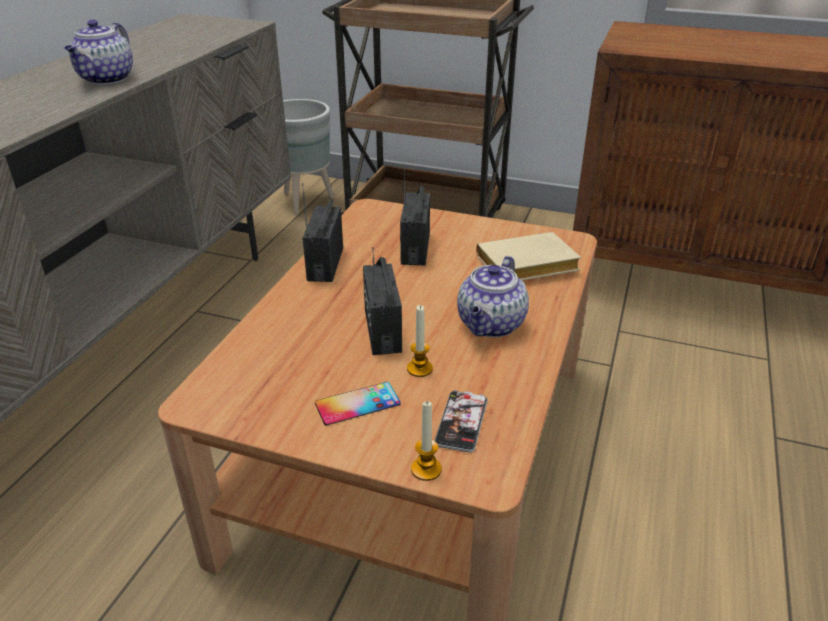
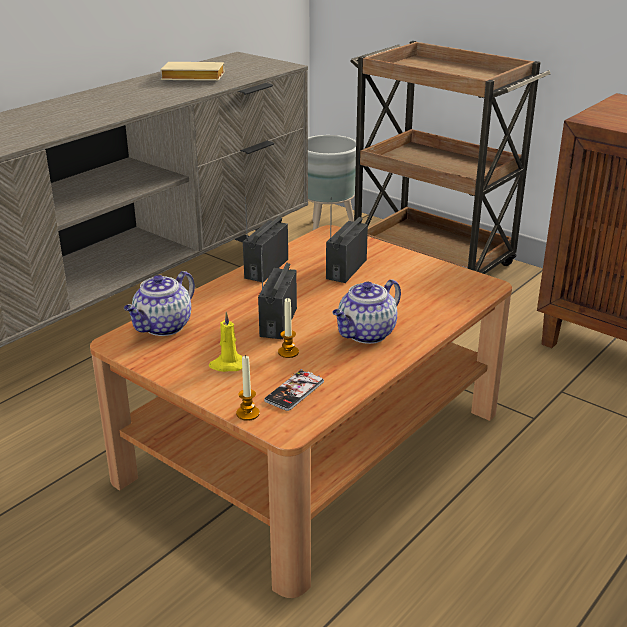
camera: 20 degrees right, 5 degrees down
(106, 79) = (142, 101): teapot -> teapot (163, 327)
(357, 404) = (227, 365): phone -> yellow candle
(525, 267) = (428, 298): beige book -> beige book (191, 78)

